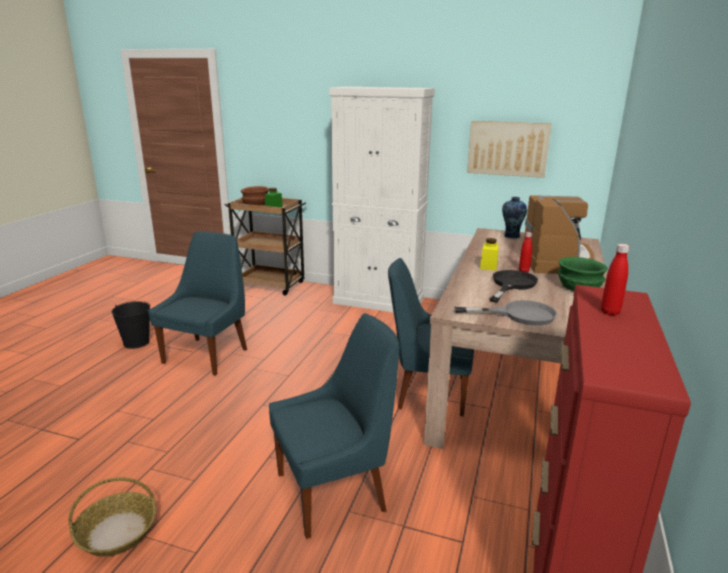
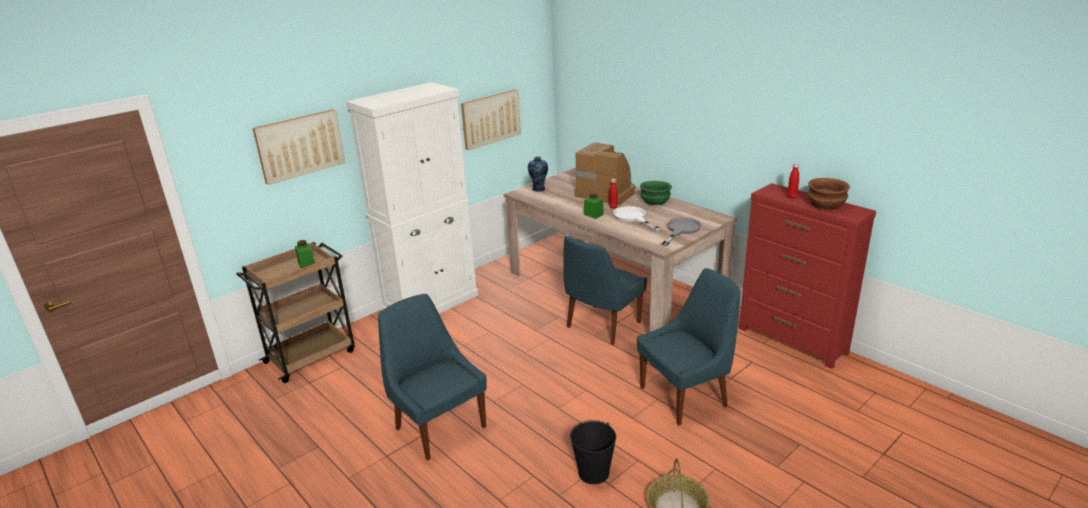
camera: 60 degrees left, 5 degrees up
(136, 343) = (356, 476): black bucket -> black bucket (594, 473)
(256, 205) = (275, 271): brown bowl -> brown bowl (826, 205)
(306, 116) = (300, 145): none -> picture
(335, 491) = (686, 396): blue chair -> blue chair turned 60 degrees clockwise
(488, 266) = (593, 214): yellow jar -> green jar
(511, 284) = (633, 218): black frying pan -> white frying pan

